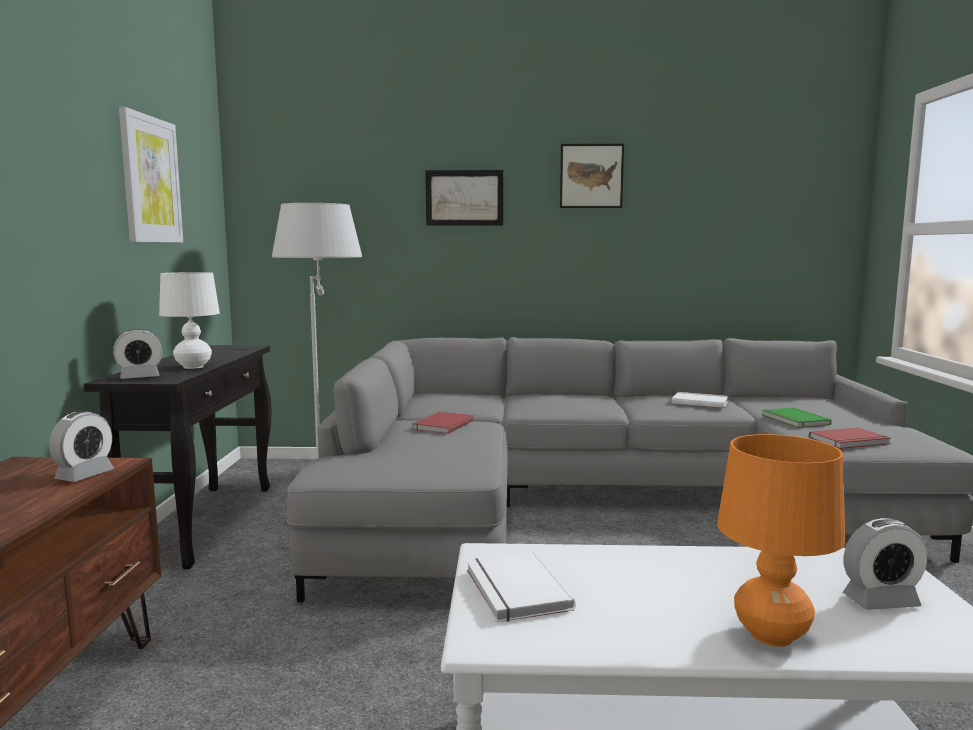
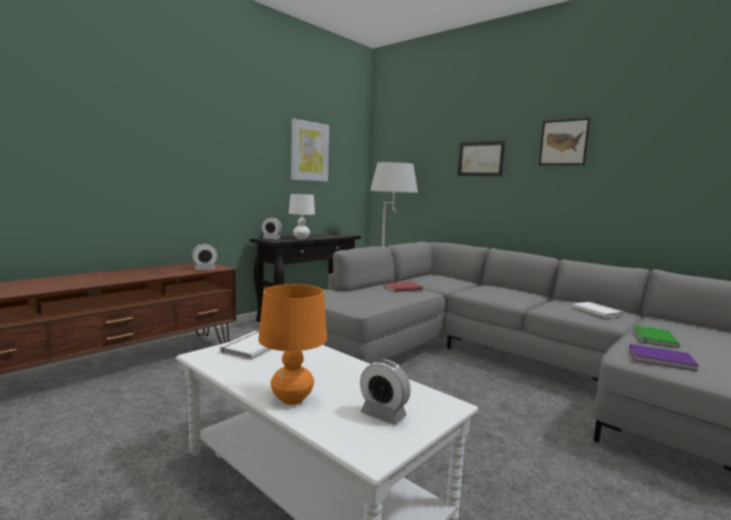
camera: 40 degrees right, 0 degrees up
(850, 441) = (662, 360): red book -> purple book

